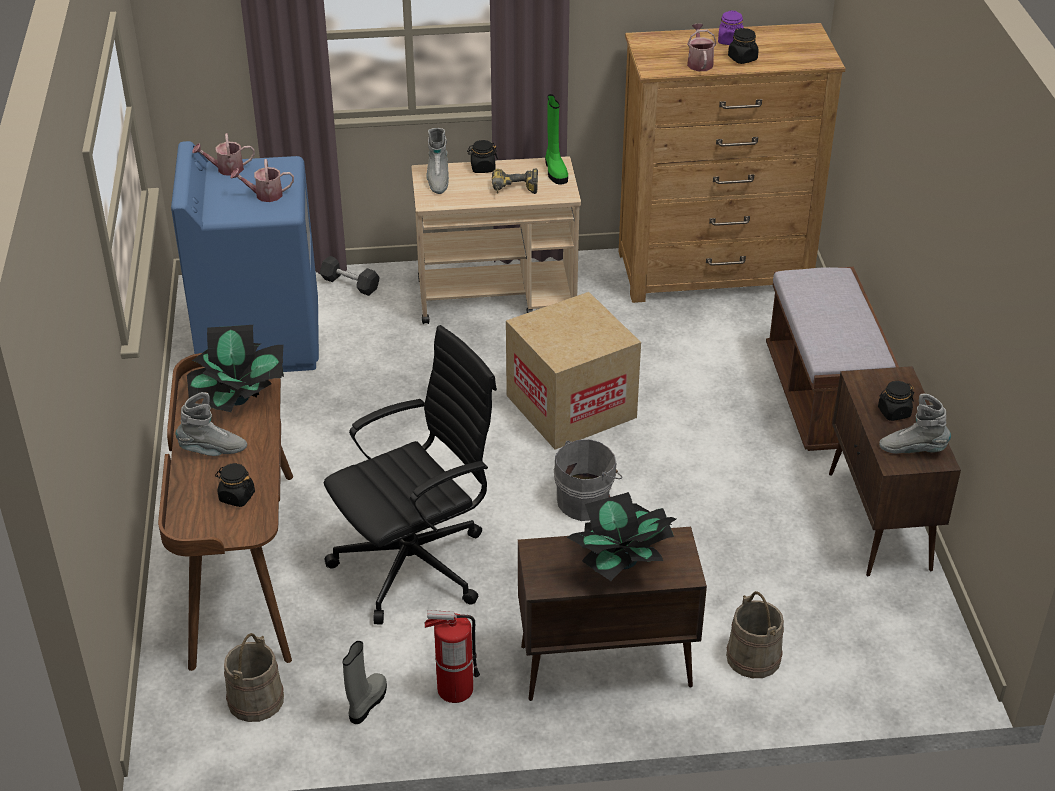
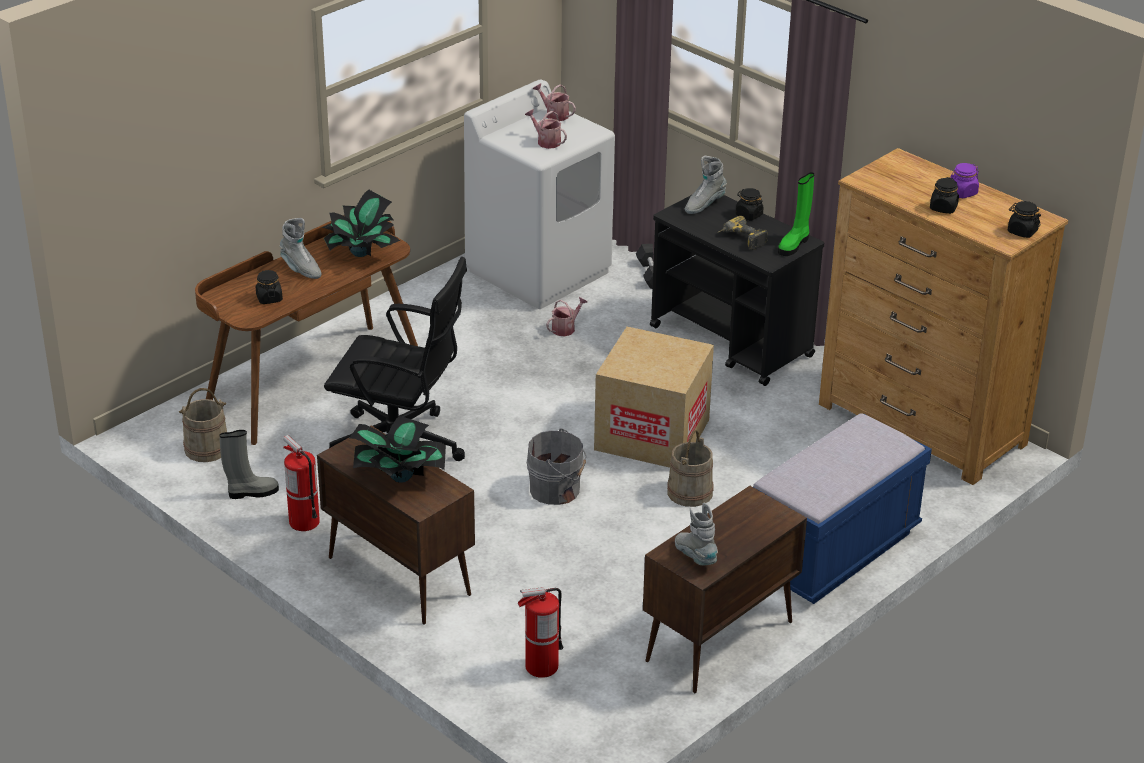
camera: 50 degrees right, 5 degrees down
(259, 338) = (539, 271): blue washing machine -> white washing machine
(498, 297) = (732, 342): beige cart -> black cart
(699, 63) = (904, 193): watering can -> watering can (566, 328)
(754, 657) = (488, 641): beige bucket -> beige bucket (690, 492)
(819, 643) = (541, 667): none -> fire extinguisher
(823, 399) = (833, 551): brown bench -> blue bench
(894, 412) = (731, 530): black jar -> black jar (1022, 231)

